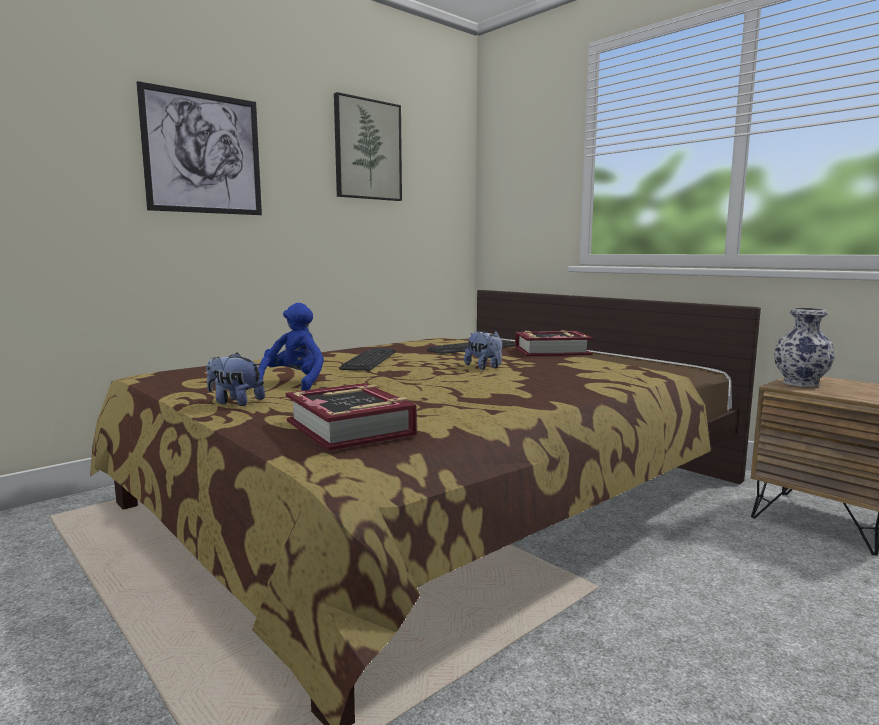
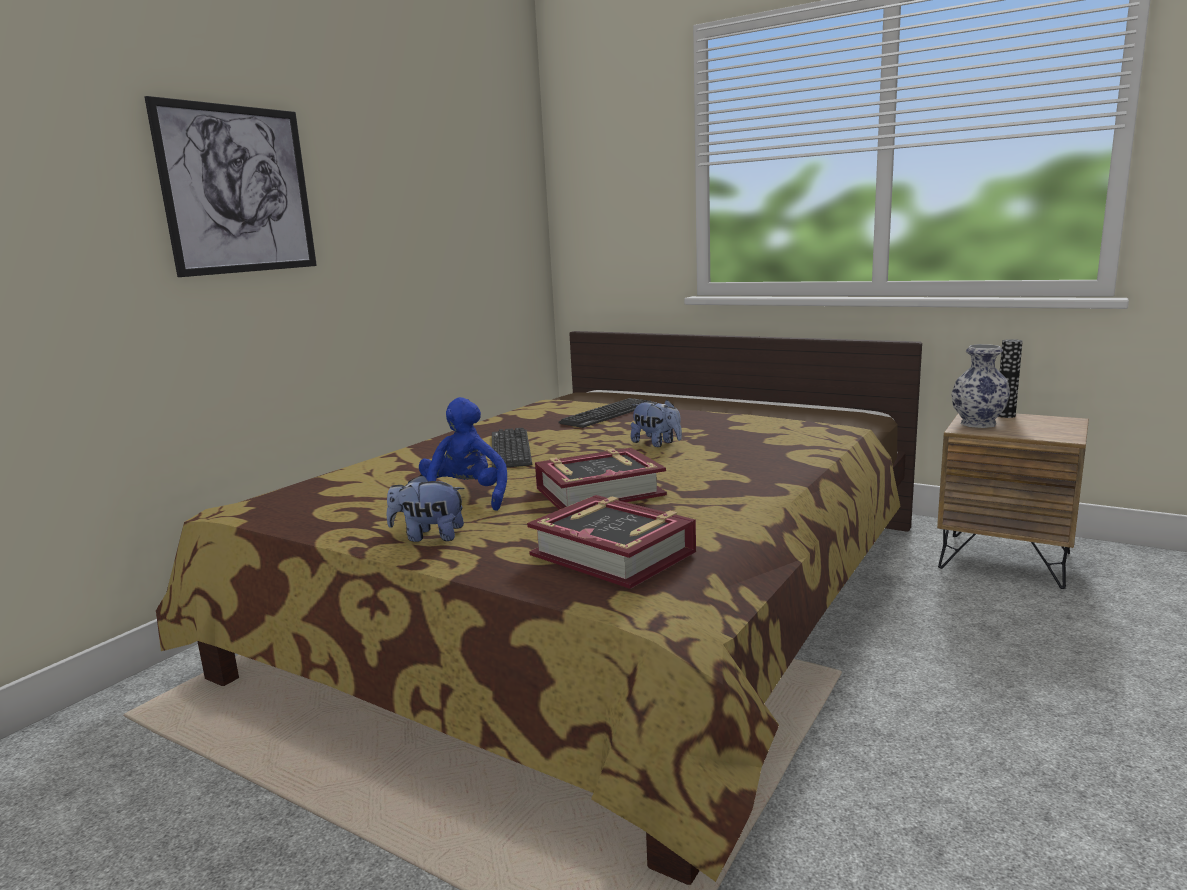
camera: 15 degrees left, 5 degrees up
(367, 150) = (428, 163): picture -> none
(552, 351) = (703, 409): book -> book (599, 492)
(835, 380) = (1005, 415): none -> vase

